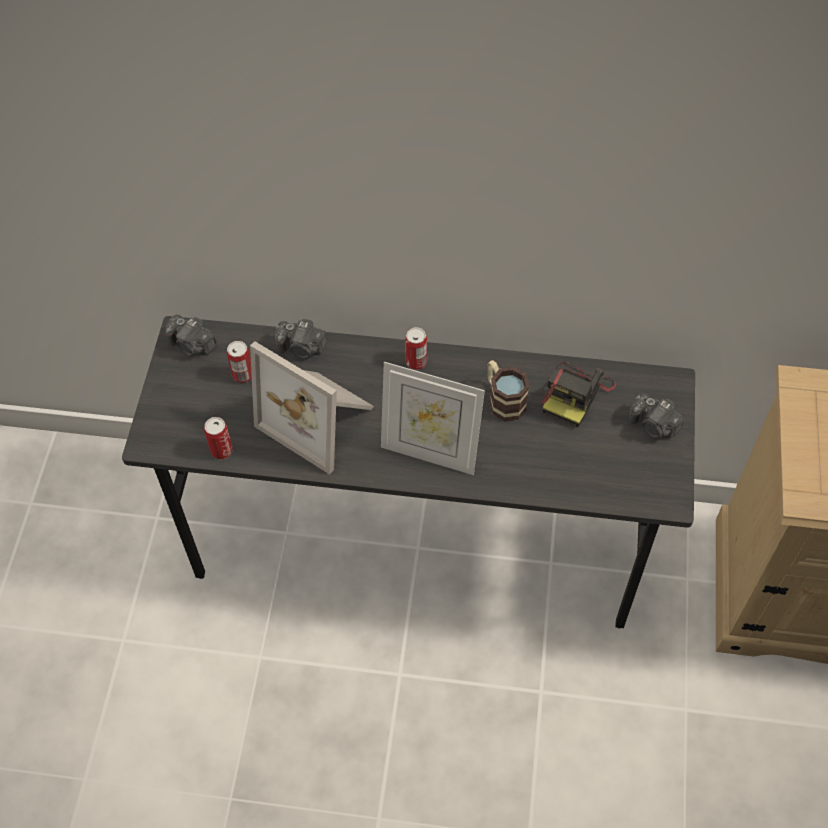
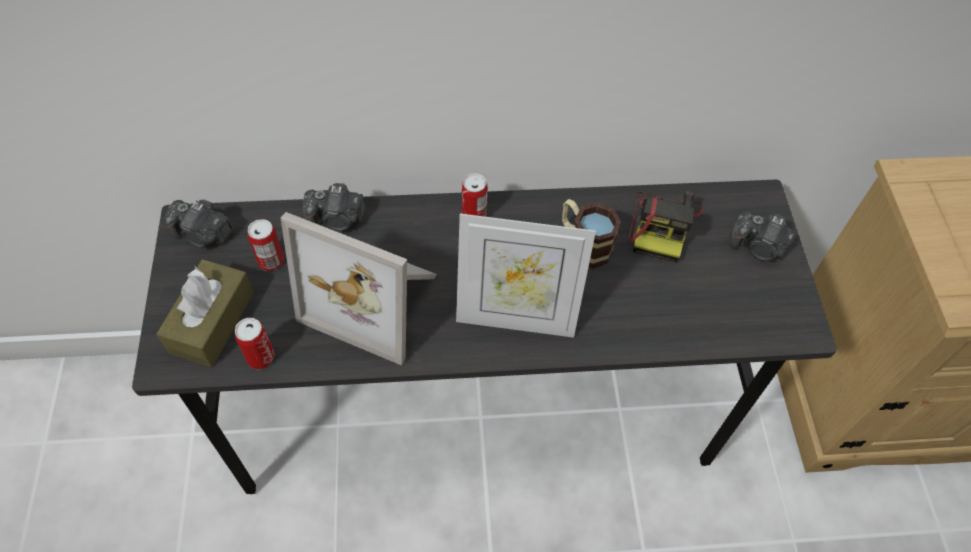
camera: 15 degrees left, 0 degrees up
(189, 417) = (212, 322): none -> brown tissue box

